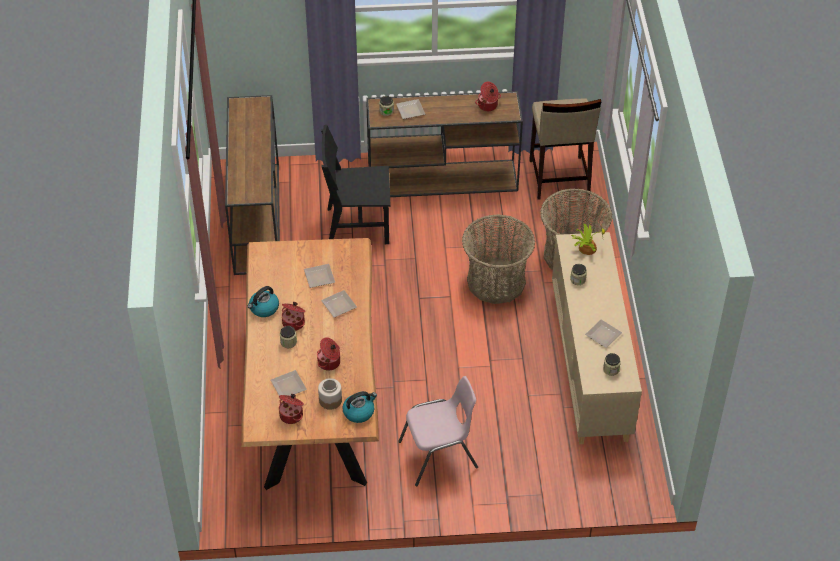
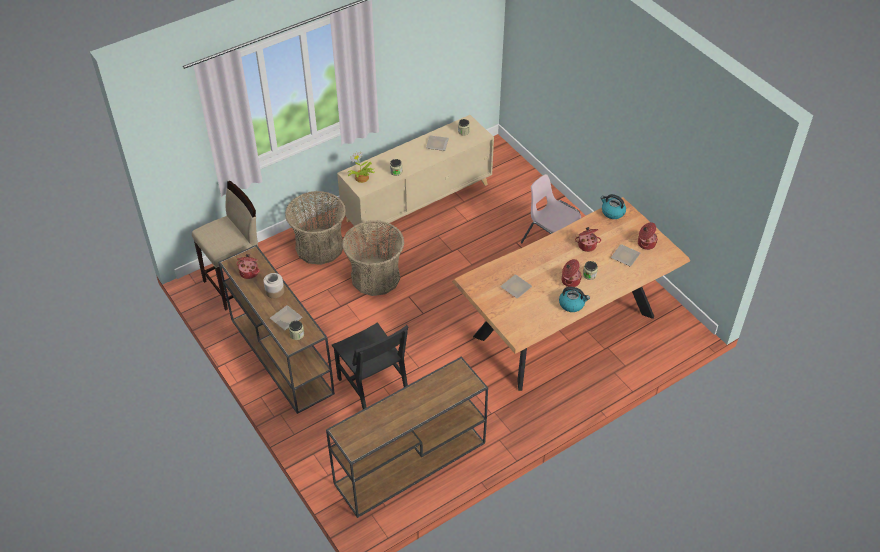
camera: 120 degrees left, 0 degrees up
(330, 400) = (616, 230): jar -> jar (274, 291)
(339, 304) = (532, 264): plate -> none

